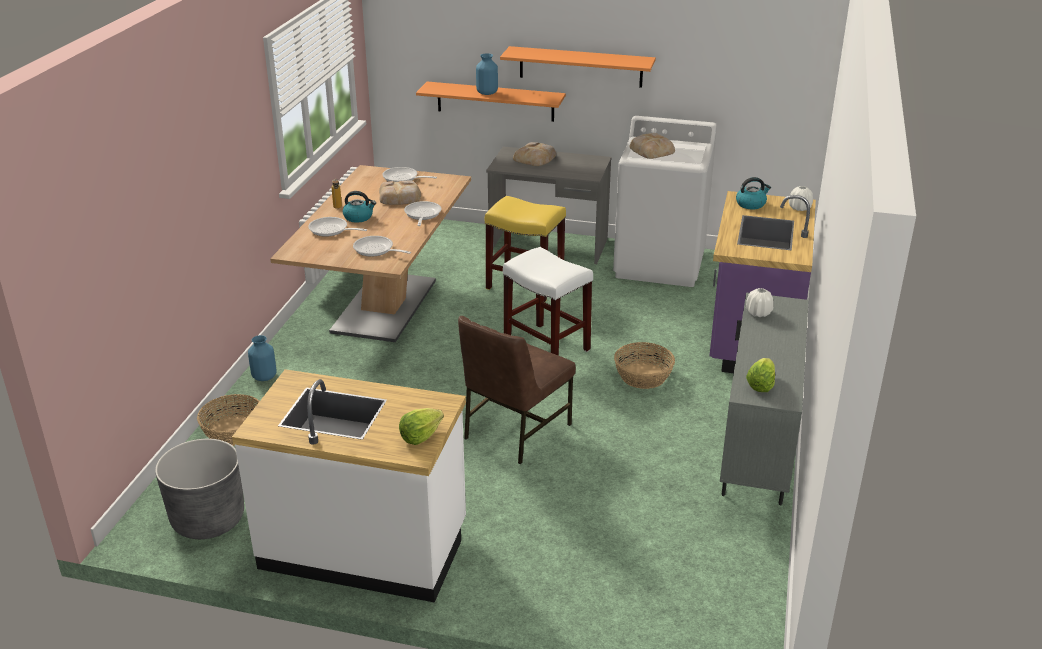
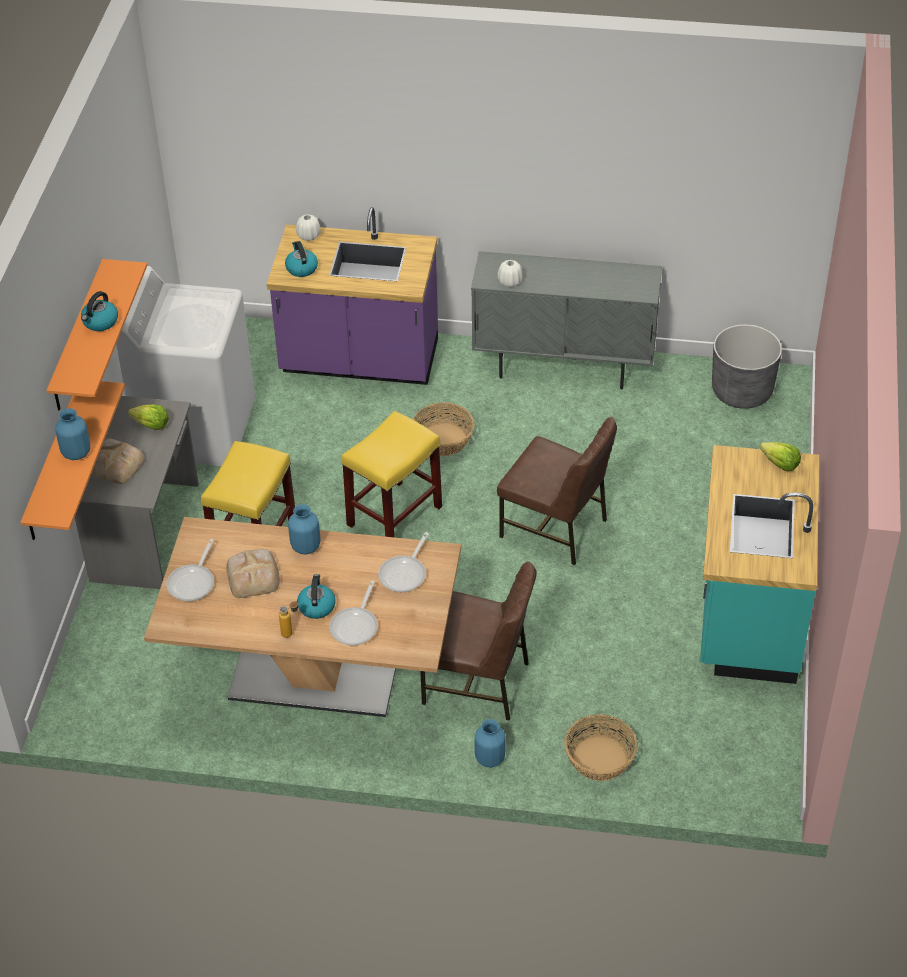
camera: 95 degrees left, 15 degrees up
(208, 519) = (742, 739): grey planter -> grey planter (741, 391)
(344, 376) = (478, 682): none -> brown chair
(364, 547) = (748, 613): white counter -> turquoise counter
(422, 215) = (306, 547): frying pan -> blue vase
(547, 346) = (394, 515): white stool -> yellow stool
(579, 57) = (100, 322): none -> kettle
(652, 150) = (186, 329): bread -> none
(761, 385) = (629, 285): lettuce -> lettuce (151, 425)

